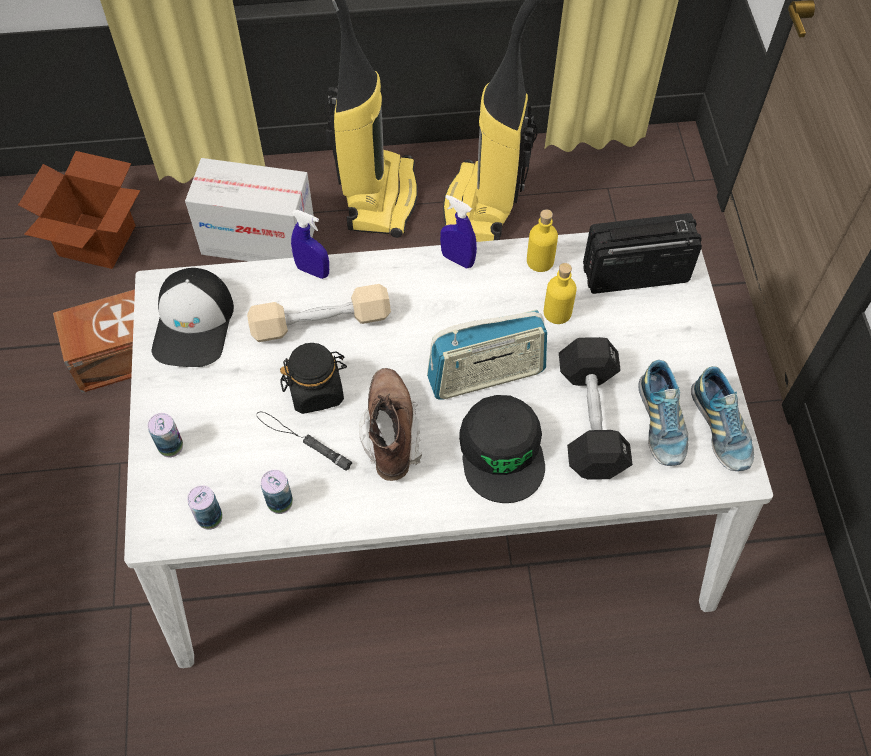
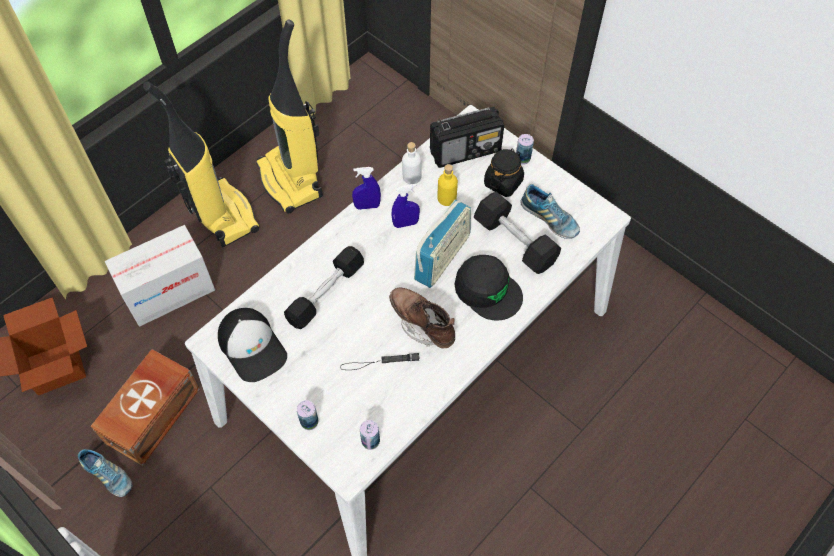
camera: 40 degrees left, 0 degrees up
(280, 502) = (400, 403): can -> can (522, 158)
(313, 271) = (292, 268): blue spray bottle -> blue spray bottle (405, 223)
(316, 391) = (360, 331): black jar -> black jar (503, 182)
(321, 323) = (325, 293): beige dumbbell -> black dumbbell
(540, 261) = (411, 177): yellow bottle -> white bottle
(634, 274) = (466, 151): radio -> radio turned 150 degrees counterclockwise
(720, 429) = (579, 201): shoe -> shoe (108, 476)

